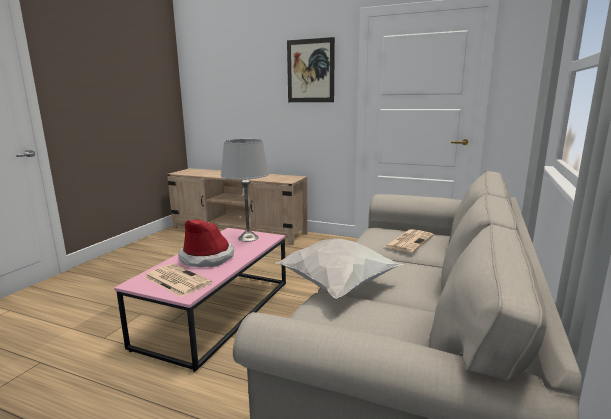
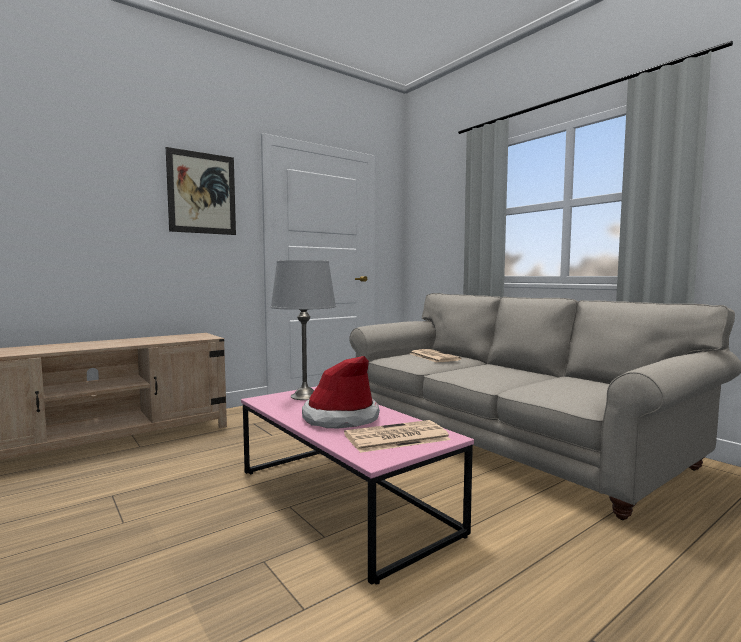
camera: 60 degrees left, 10 degrees down
(339, 286) = (495, 386): white pillow -> none

